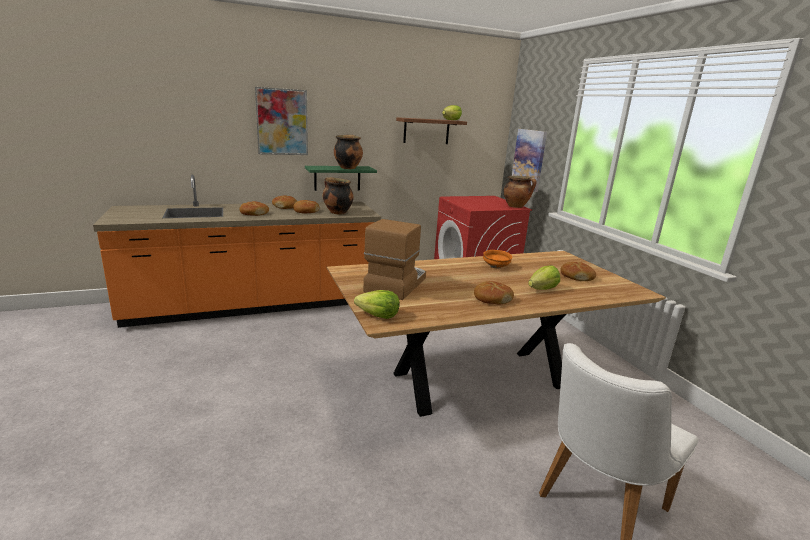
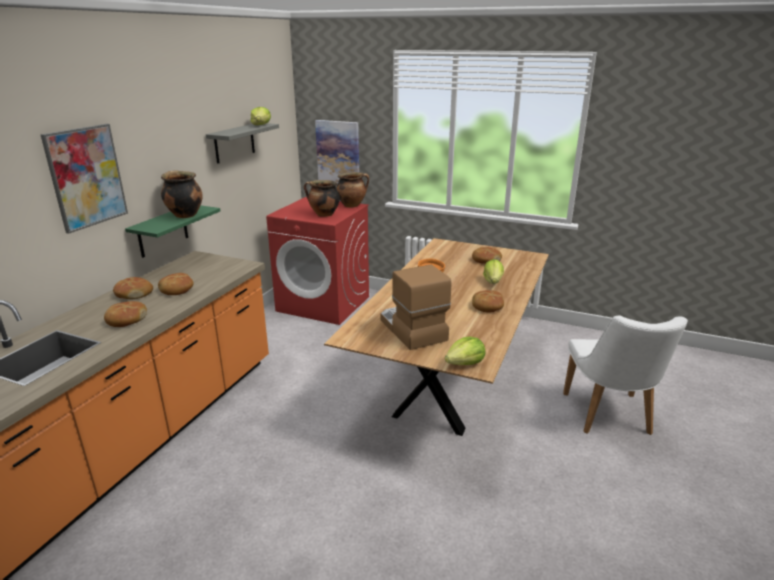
camera: 45 degrees left, 5 degrees up
(337, 212) = (212, 276): cooking pot -> cooking pot (323, 215)
(426, 131) = (234, 143): brown shelf -> grey shelf

